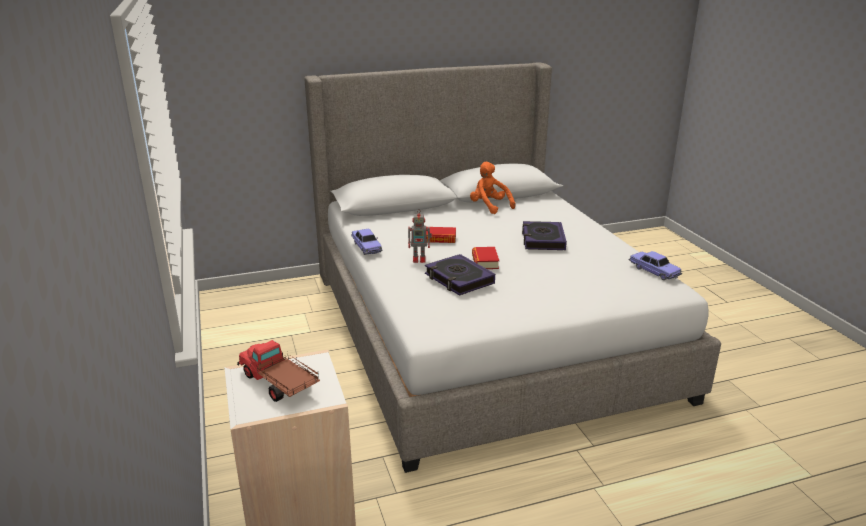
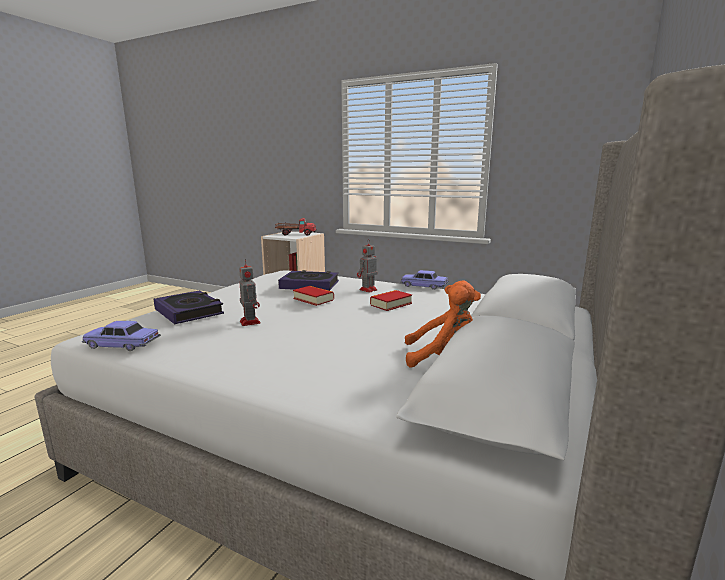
camera: 135 degrees right, 10 degrees down
(543, 240) = (294, 336): book -> book (189, 311)
(557, 261) = (249, 322): none -> toy robot

